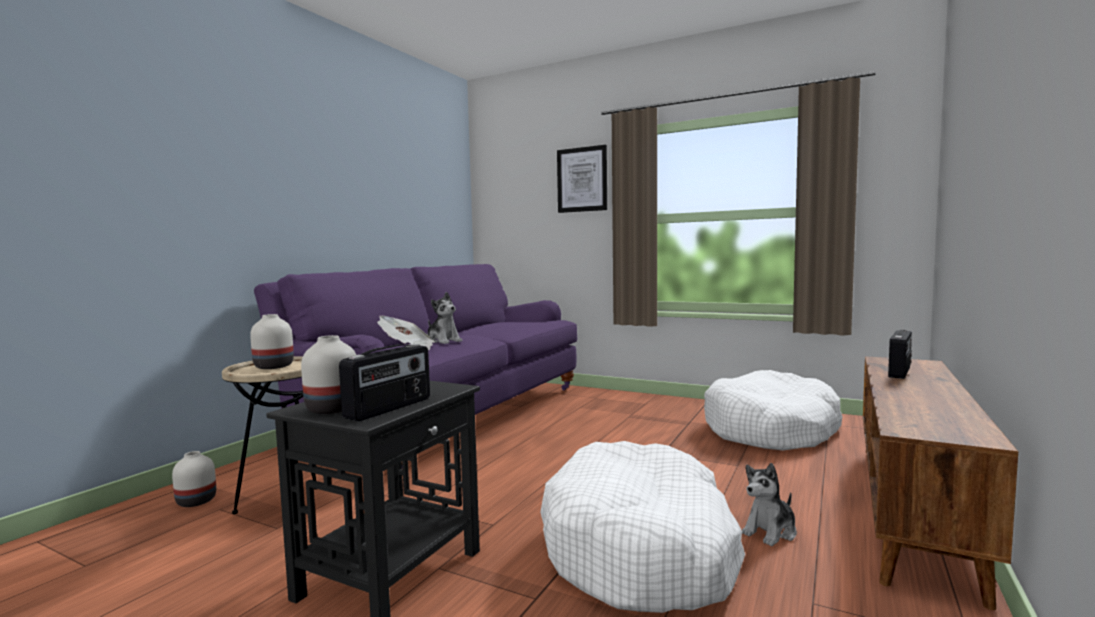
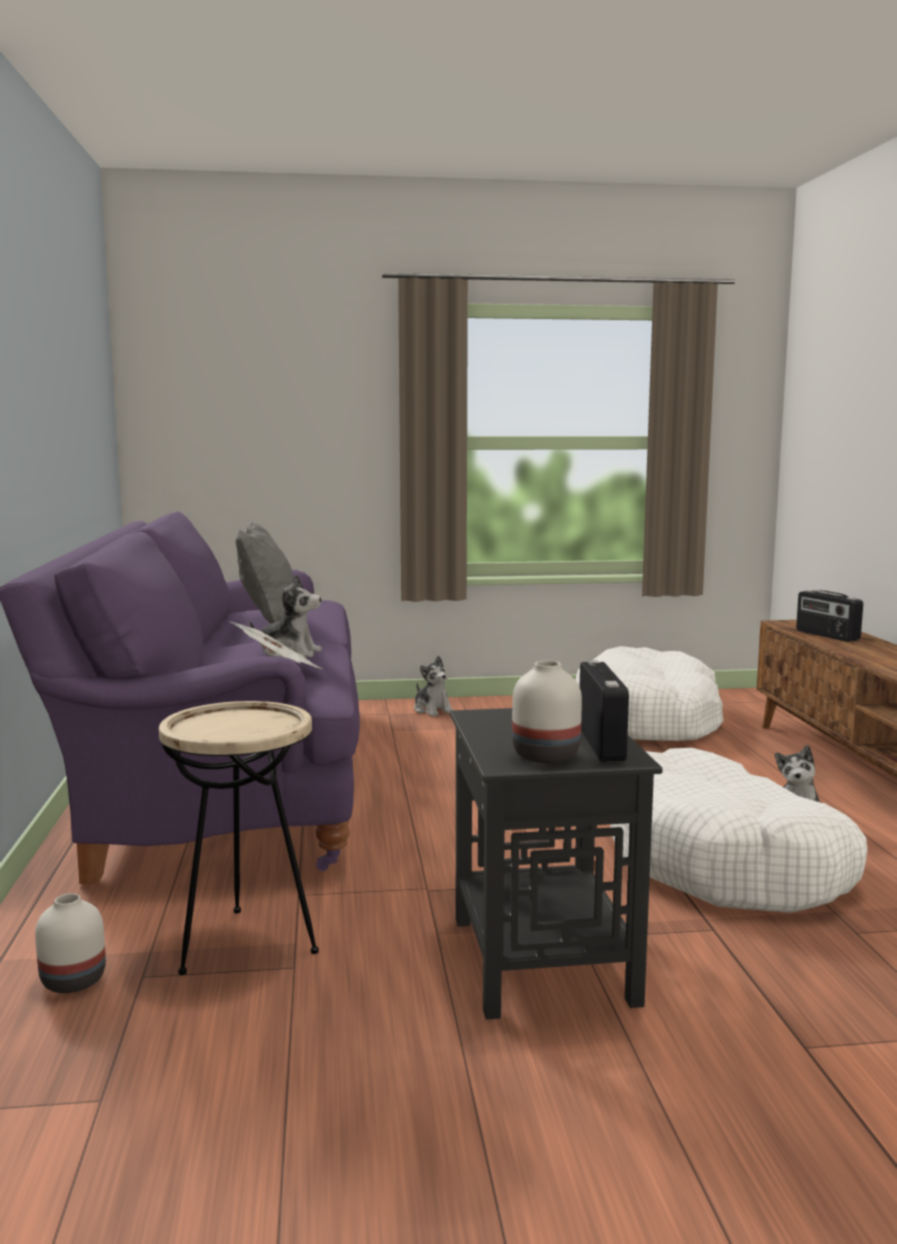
camera: 35 degrees left, 5 degrees up
(272, 366) = (223, 724): white vase -> none
(487, 326) = (267, 621): none -> grey pillow
(582, 179) = (338, 374): picture -> none
(625, 399) = (432, 710): none -> plush toy
(900, 372) = (826, 635): radio -> radio turned 150 degrees clockwise

